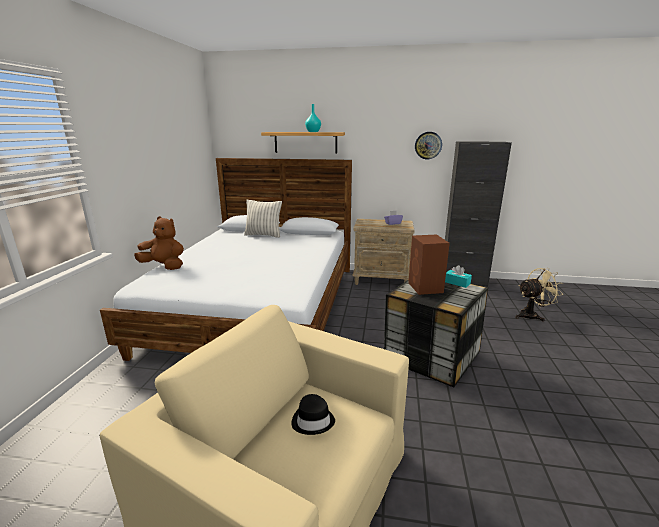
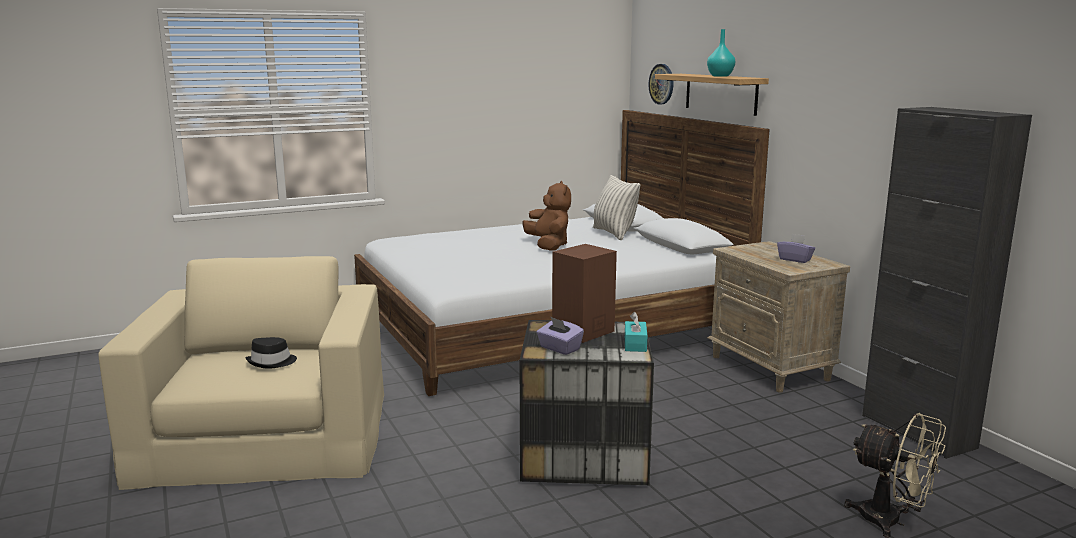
camera: 55 degrees right, 5 degrees down
(164, 266) = (441, 233): brown plush toy -> brown plush toy (548, 246)
(428, 145) = (889, 112): wall clock -> wall clock (662, 84)
(451, 300) = (559, 349): none -> purple tissue box

